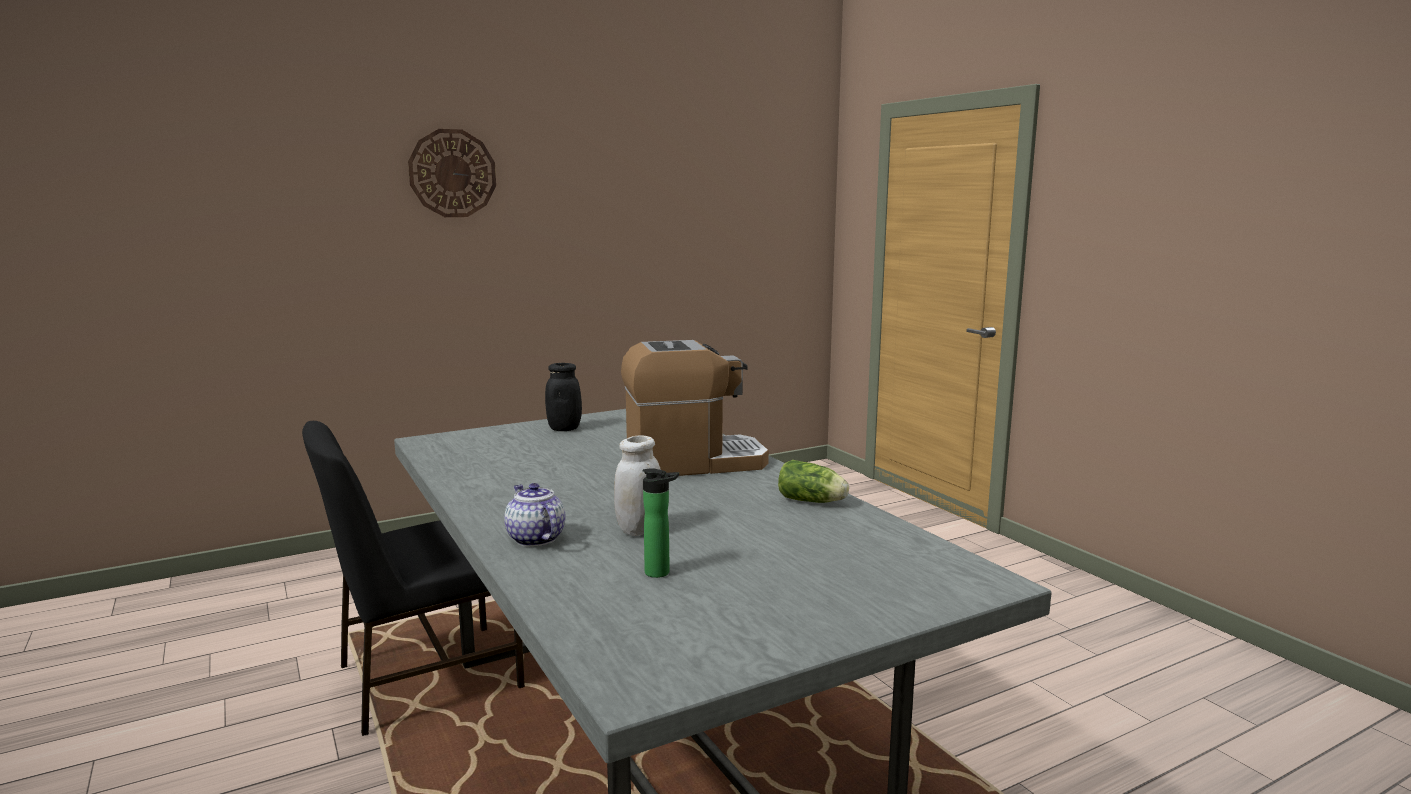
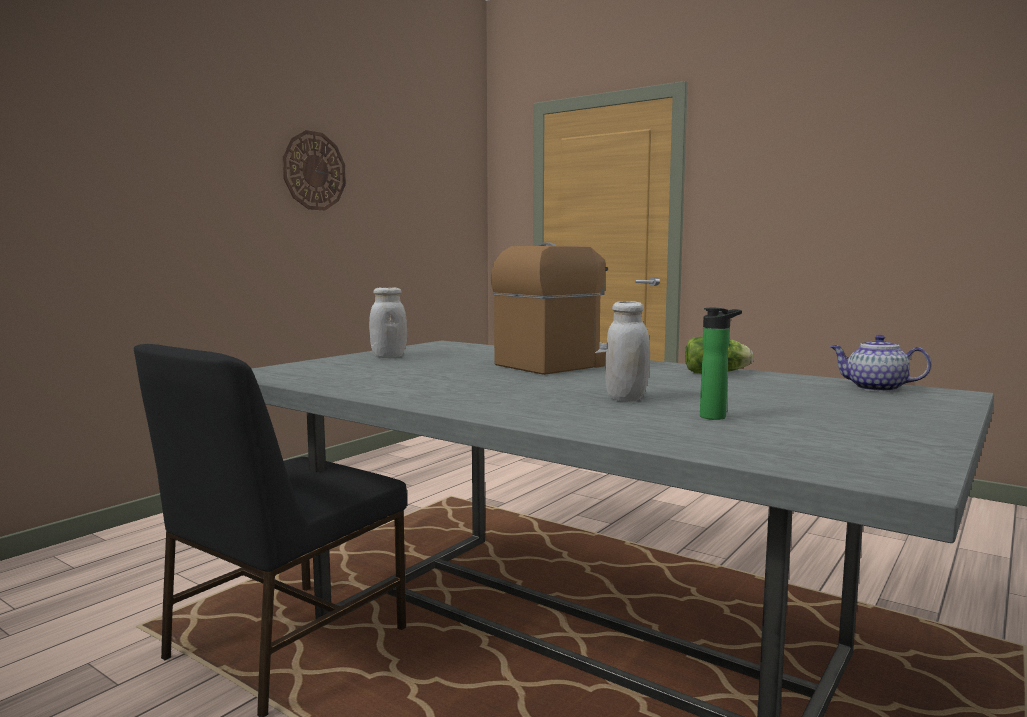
camera: 25 degrees left, 5 degrees down
(452, 173) = (170, 119): wall clock -> wall clock (314, 171)
(534, 538) = (546, 412): teapot -> teapot (874, 388)
(564, 428) = (388, 356): black jar -> white jar

